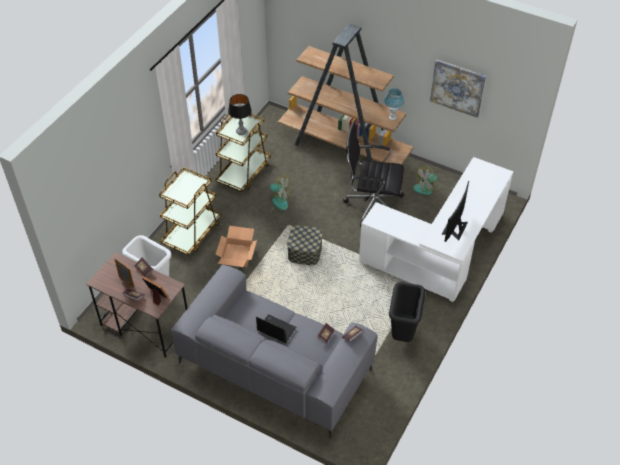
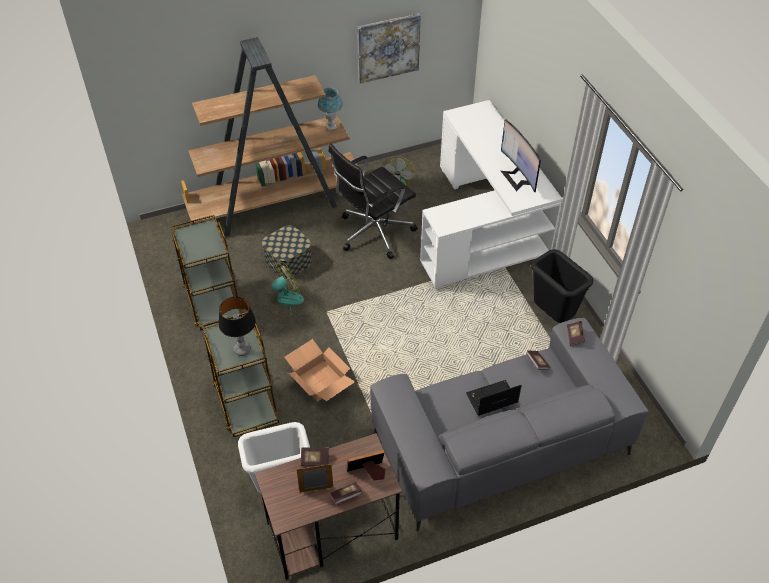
camera: 50 degrees left, 0 degrees up
(241, 132) = (207, 245): table lamp -> table lamp (242, 349)
(304, 252) = (377, 322): storage box -> storage box (288, 261)

